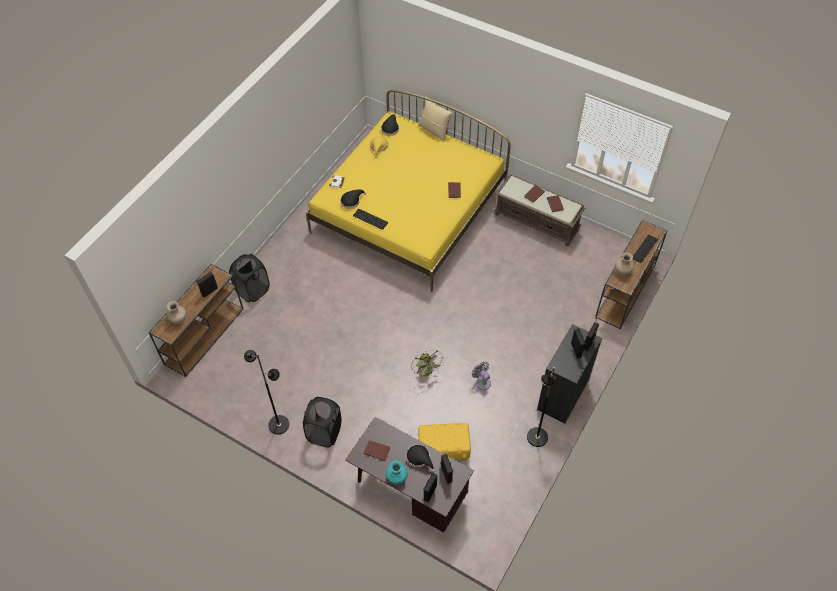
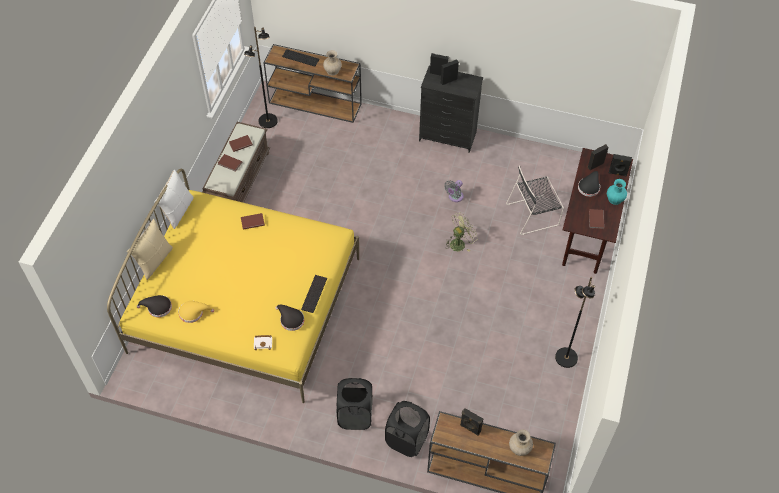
camera: 105 degrees left, 0 degrees up
(324, 433) = (558, 314): black laundry basket -> black laundry basket (355, 416)
(444, 446) = (534, 214): yellow storage box -> black chair
(479, 148) = (178, 211): none -> white pillow
(536, 437) = (497, 149): black floor lamp -> black floor lamp (268, 121)

